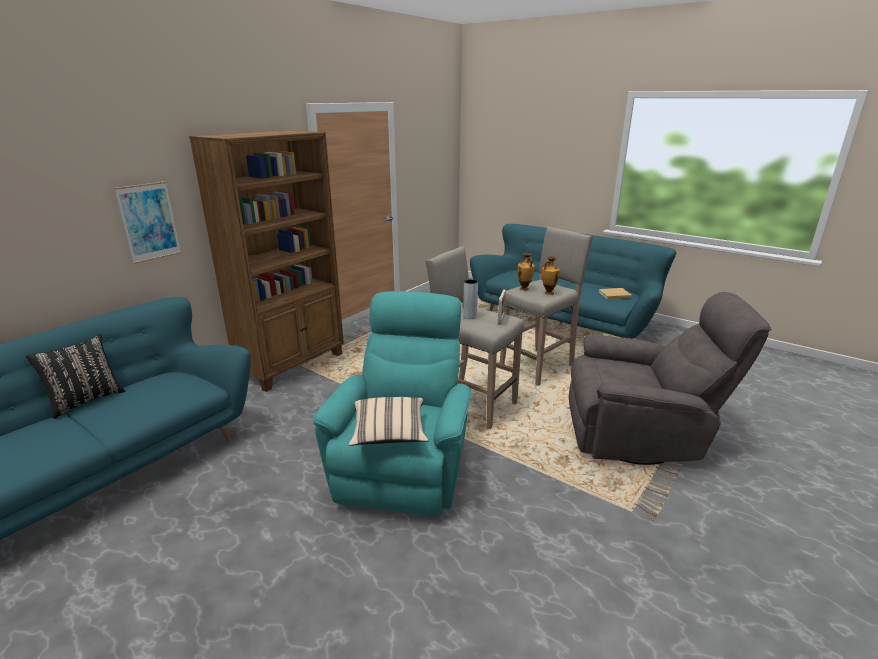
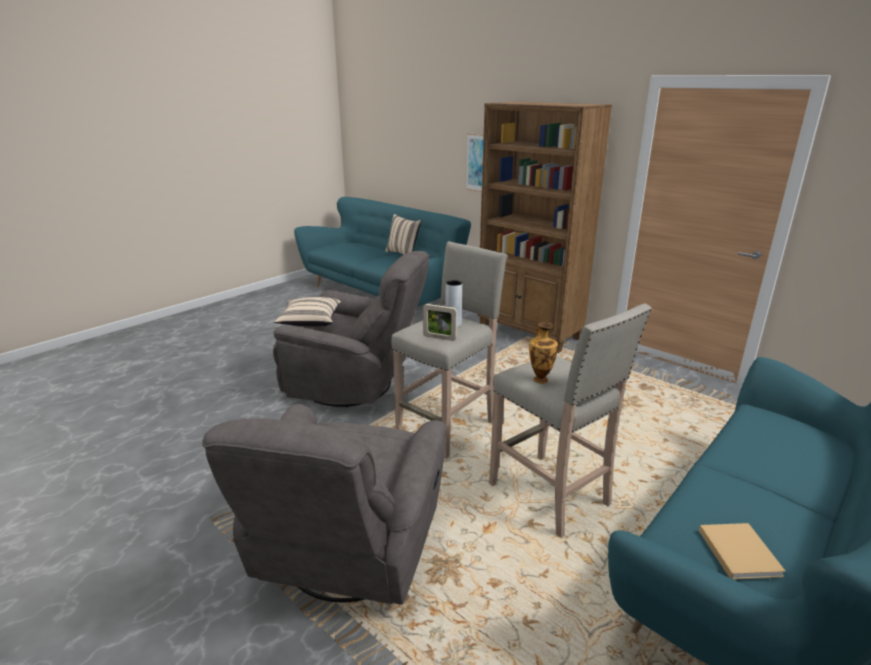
camera: 95 degrees right, 0 degrees up
(86, 400) = (403, 254): black pillow -> beige pillow
(405, 465) = (355, 385): turquoise armchair -> grey armchair
(524, 289) = (556, 363): vase -> none

